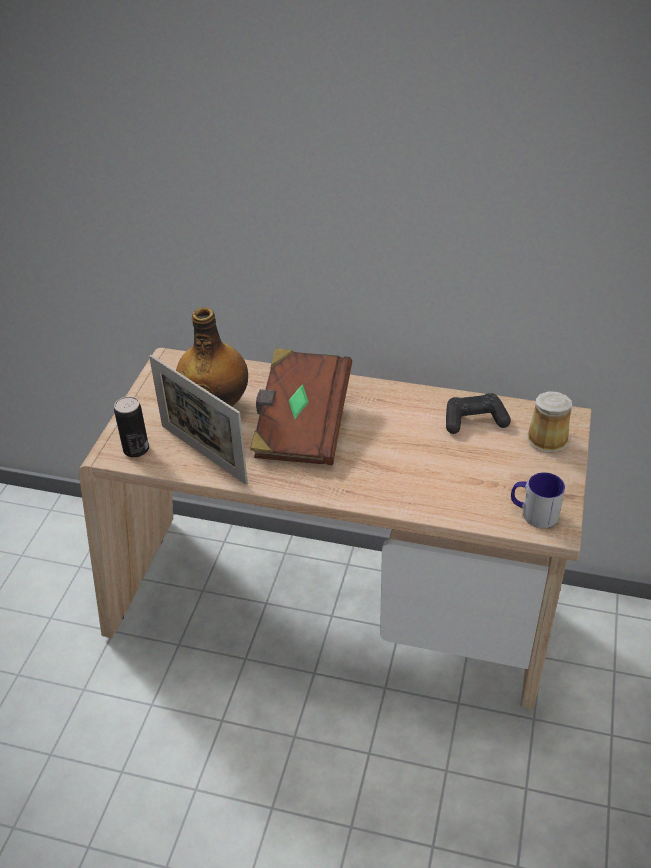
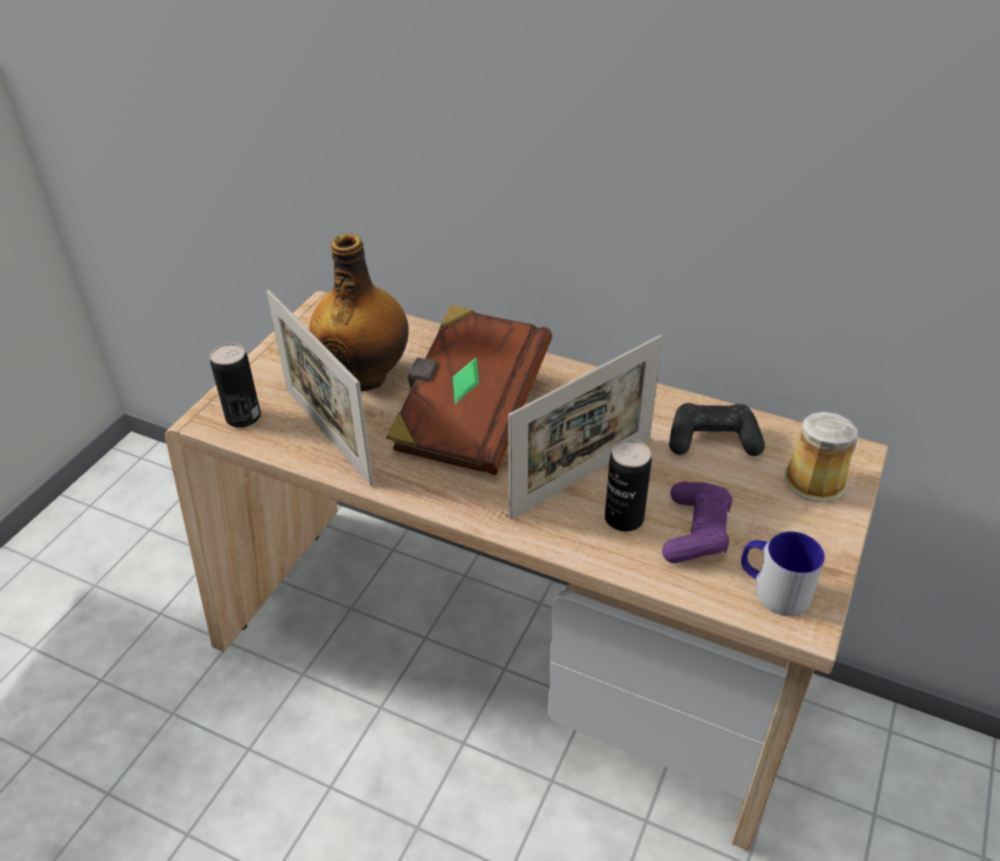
camera: 10 degrees right, 0 degrees up
(391, 458) = (582, 477): none -> picture frame
(426, 482) = (624, 518): none -> can
(476, 484) = (696, 532): none -> purple game controller

